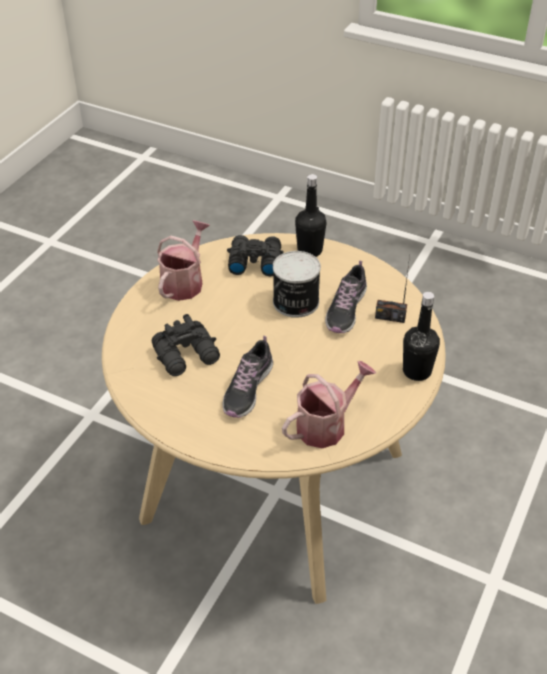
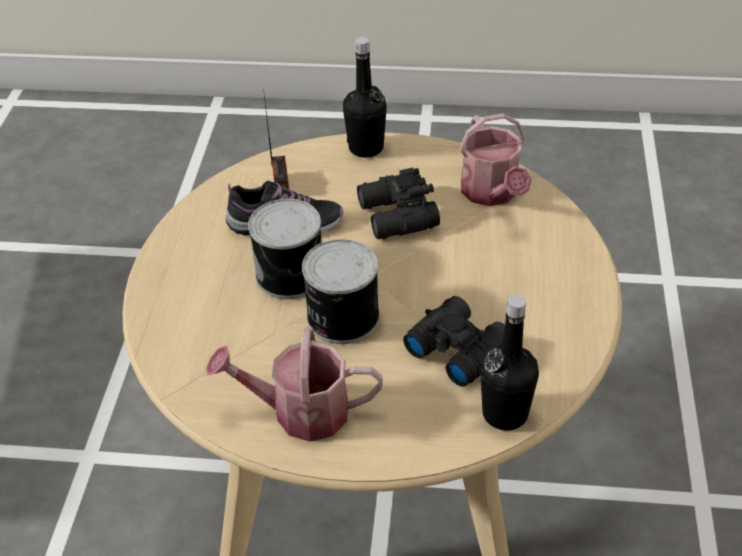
camera: 110 degrees left, 0 degrees up
(245, 314) = (341, 317): none -> can
(247, 389) = (480, 270): shoe -> none
(254, 261) = (215, 345): black binoculars -> black binoculars (396, 217)
(310, 250) = (165, 292): black bottle -> black bottle (505, 413)
(326, 425) = (492, 193): watering can -> watering can turned 135 degrees counterclockwise

